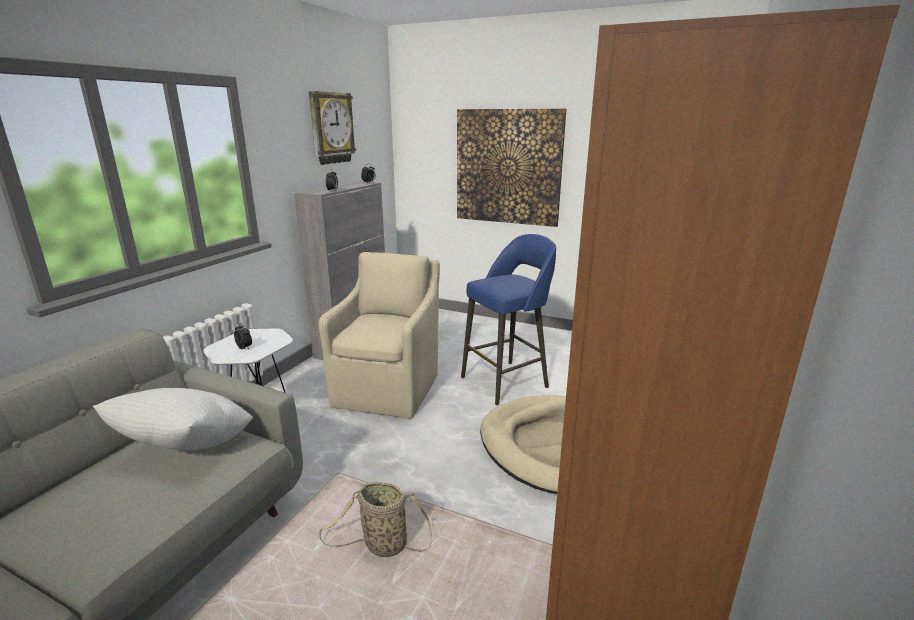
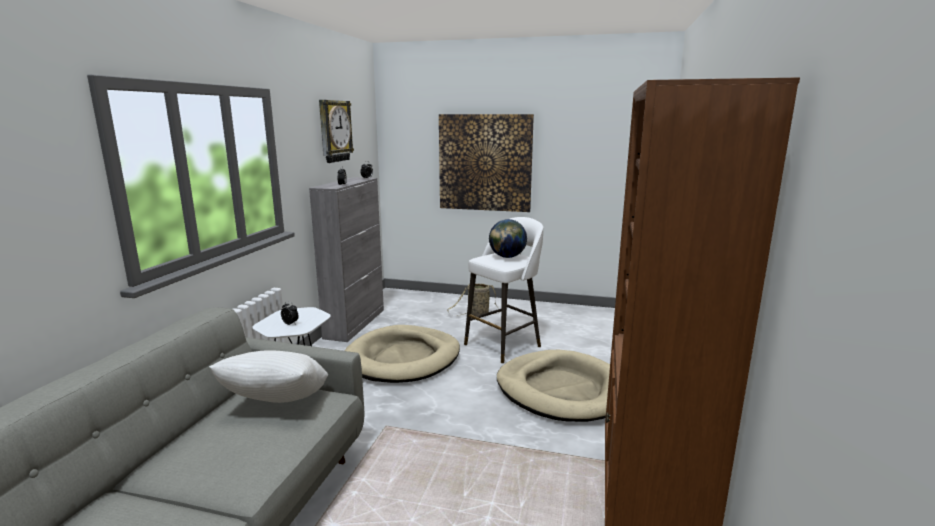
camera: 10 degrees left, 5 degrees down
(382, 545) = (445, 473): basket -> basket (476, 314)
(388, 388) = (403, 358): beige armchair -> beige dog bed
(506, 381) = (504, 345): blue stool -> white stool
(511, 282) = (507, 257): none -> globe

